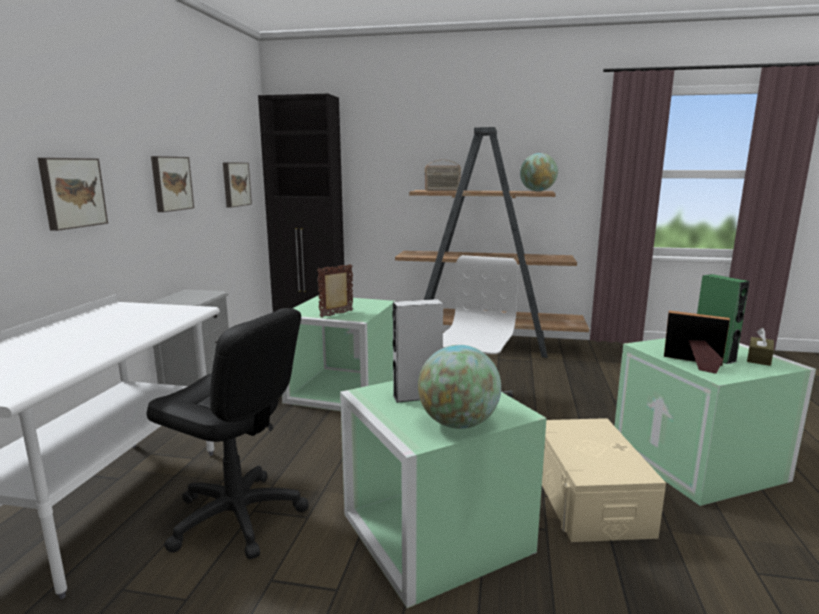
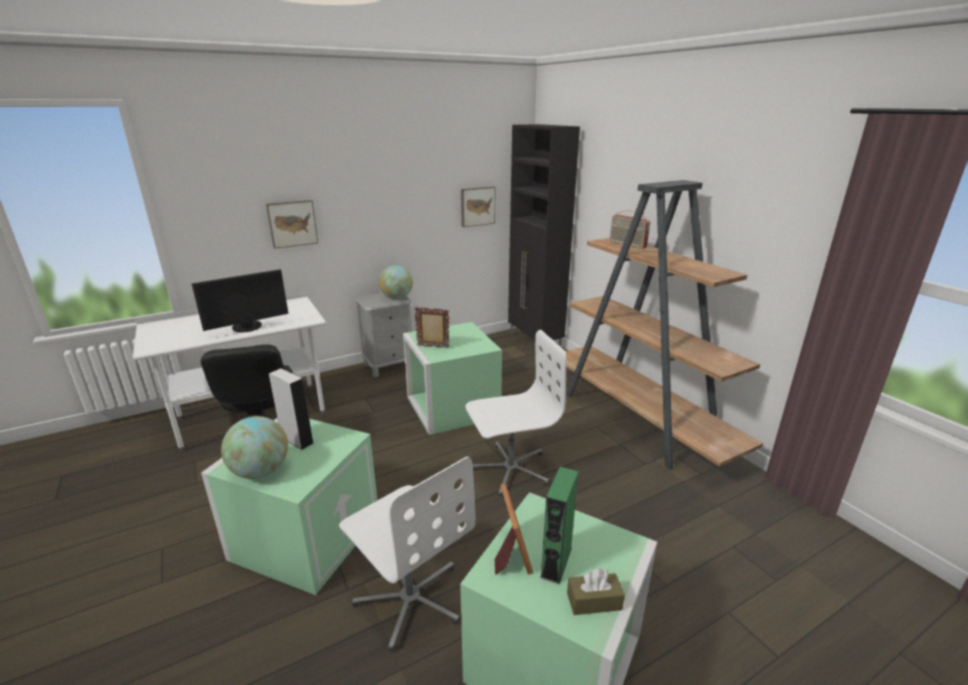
camera: 50 degrees right, 10 degrees up
(129, 335) = (248, 328): none -> monitor
(170, 183) = (391, 211): picture -> none
(537, 191) = (719, 271): globe -> globe (397, 298)
(588, 499) = (410, 598): beige storage box -> white office chair

